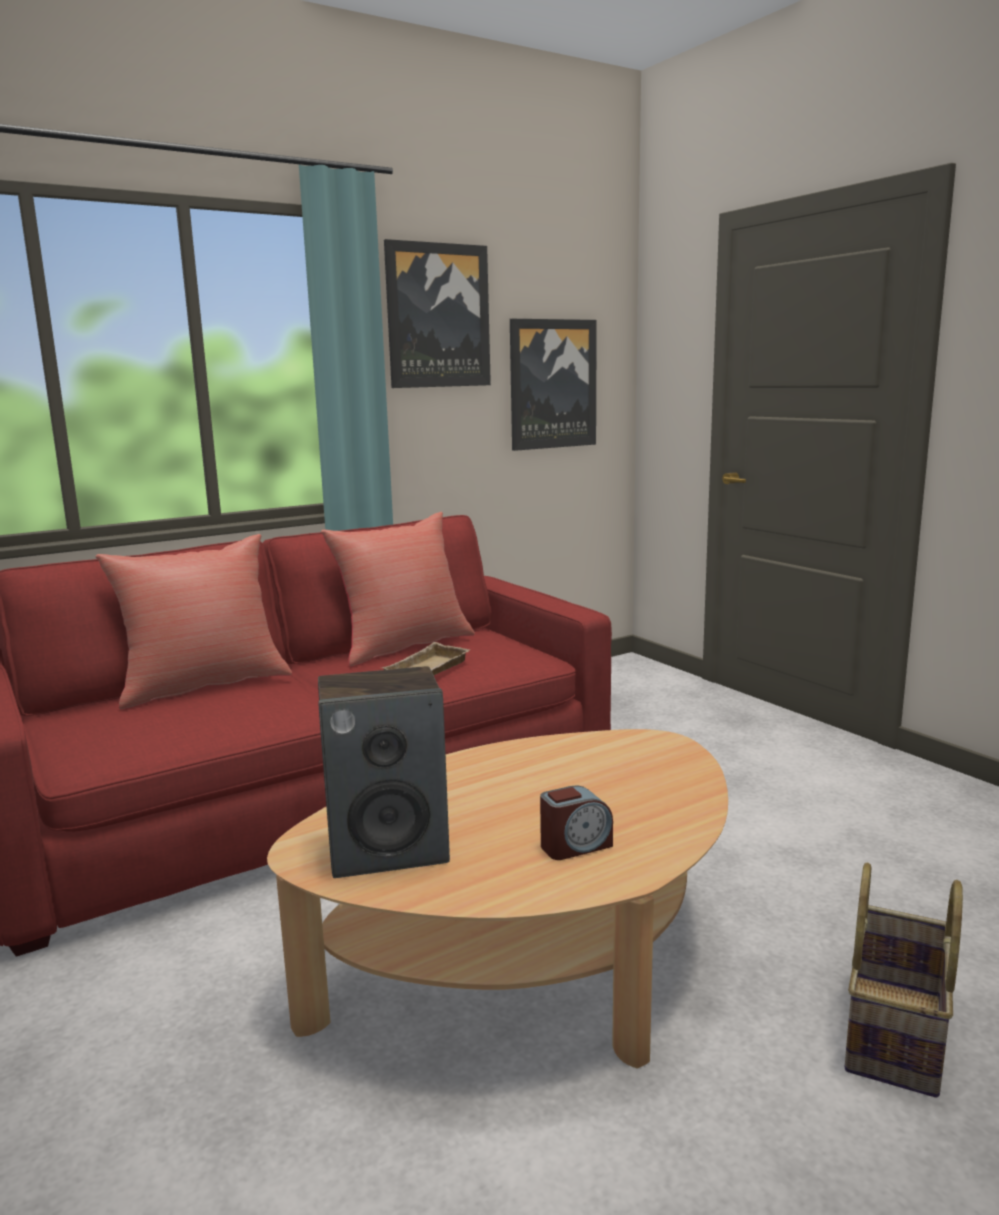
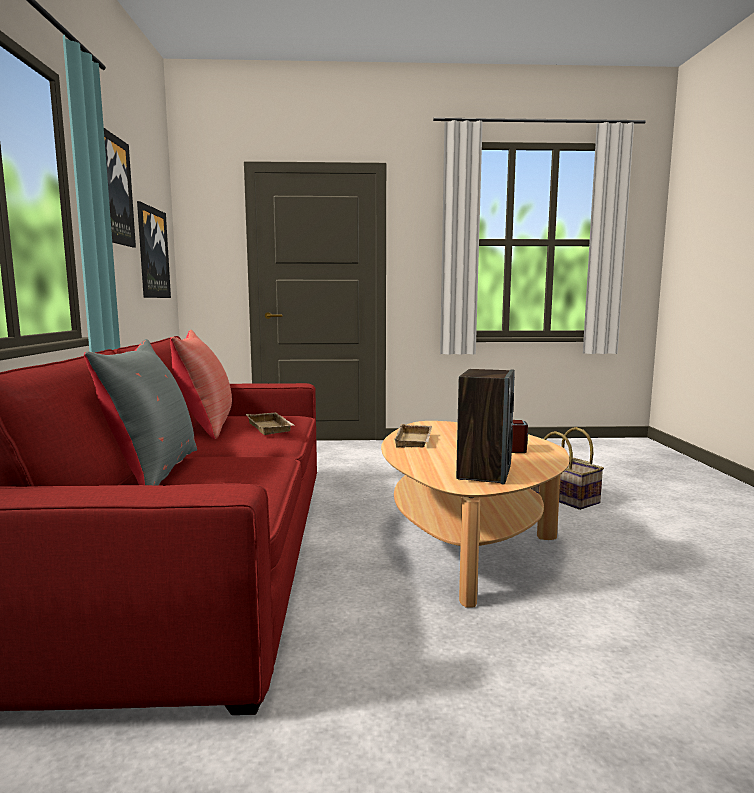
camera: 60 degrees left, 5 degrees down
(203, 685) = (153, 471): red pillow -> grey pillow
(524, 760) = (415, 441): none -> beige tray

